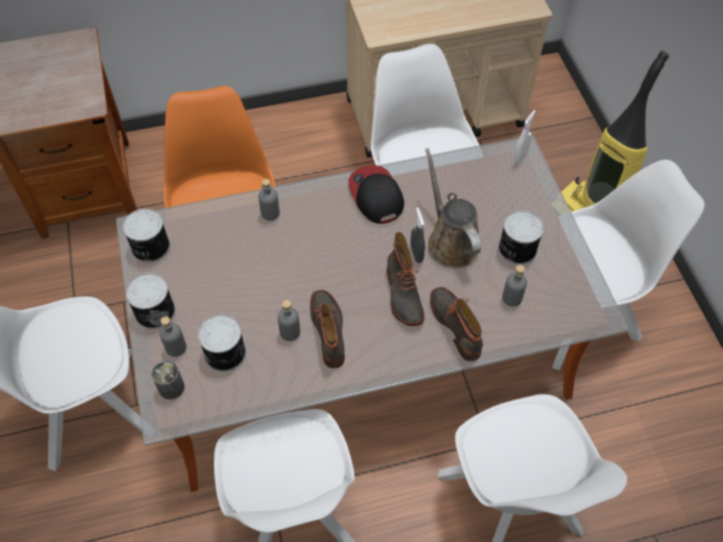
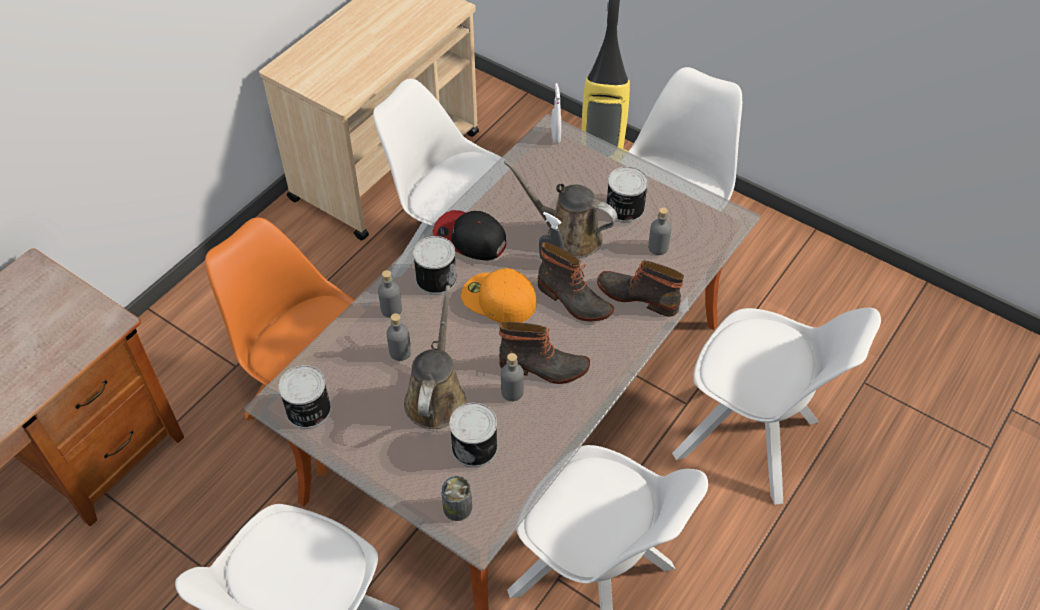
camera: 40 degrees left, 5 degrees down
(155, 310) = (372, 458): can -> can (435, 278)
(176, 347) = (426, 474): grey bottle -> grey bottle (400, 352)
(237, 297) = (436, 396): none -> brown watering can
(329, 330) = (543, 368): boot -> boot turned 150 degrees clockwise
(349, 255) = (497, 299): none -> orange cap

